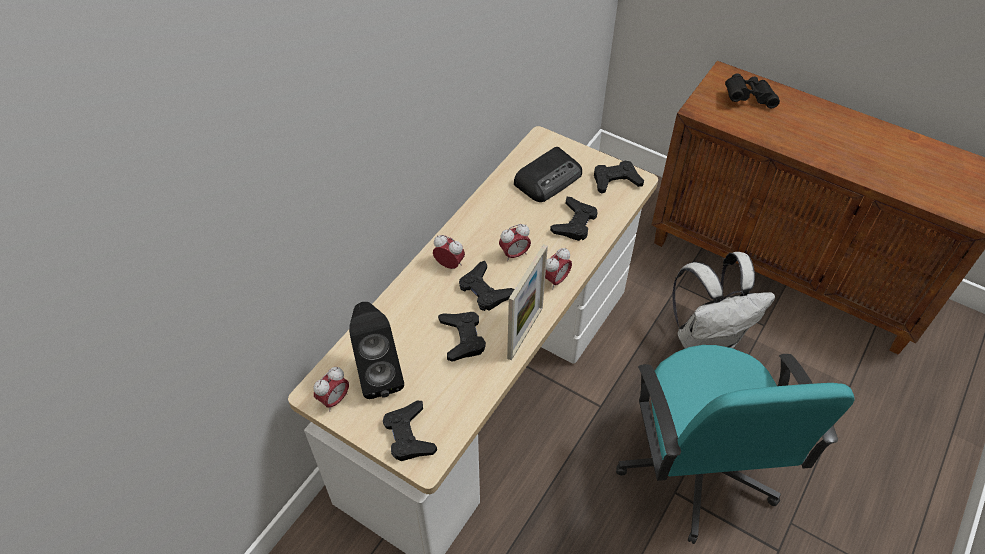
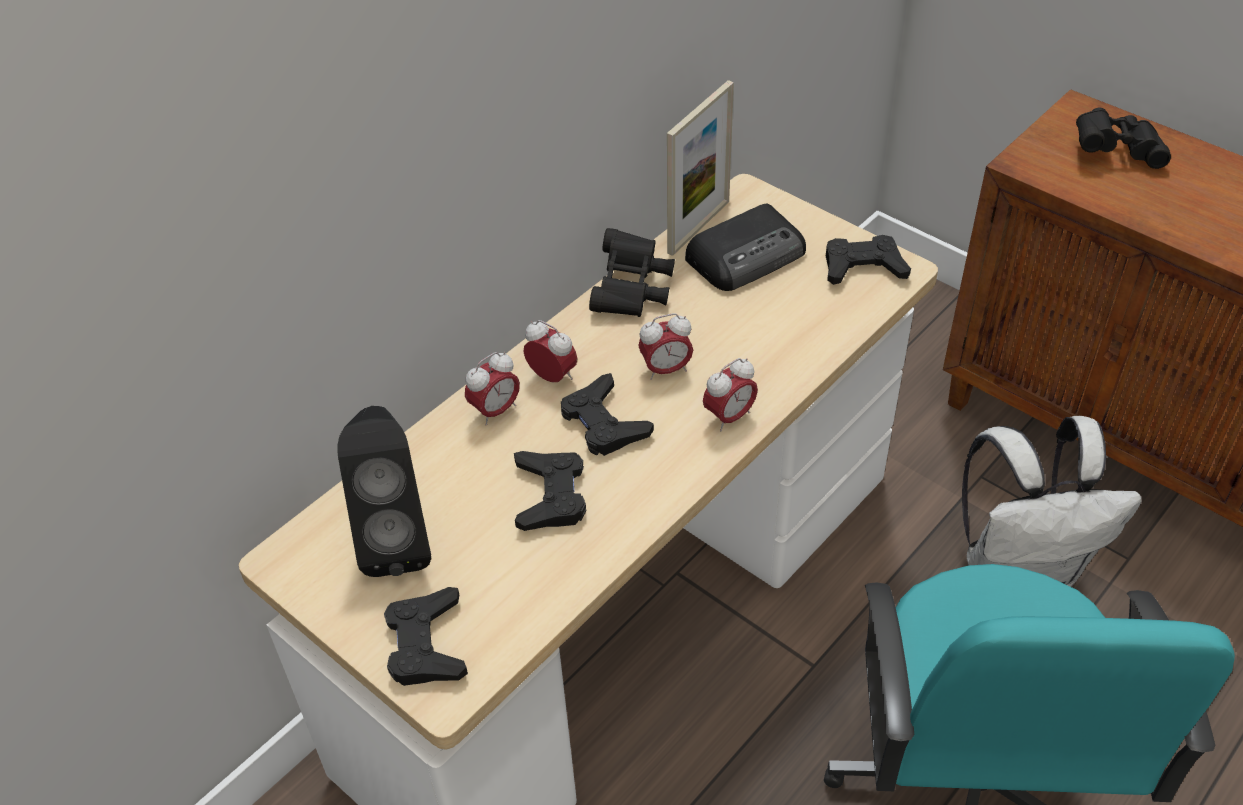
camera: 10 degrees right, 5 degrees down
(334, 399) = (314, 573): alarm clock -> alarm clock (495, 411)
(485, 206) = (632, 290): none -> black binoculars
(525, 332) = (660, 497): picture frame -> picture frame (698, 227)
(574, 223) = (779, 329): black game controller -> none

